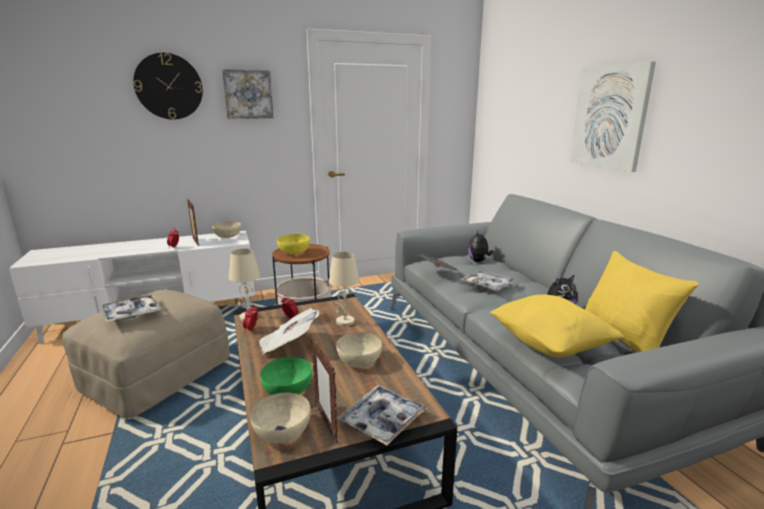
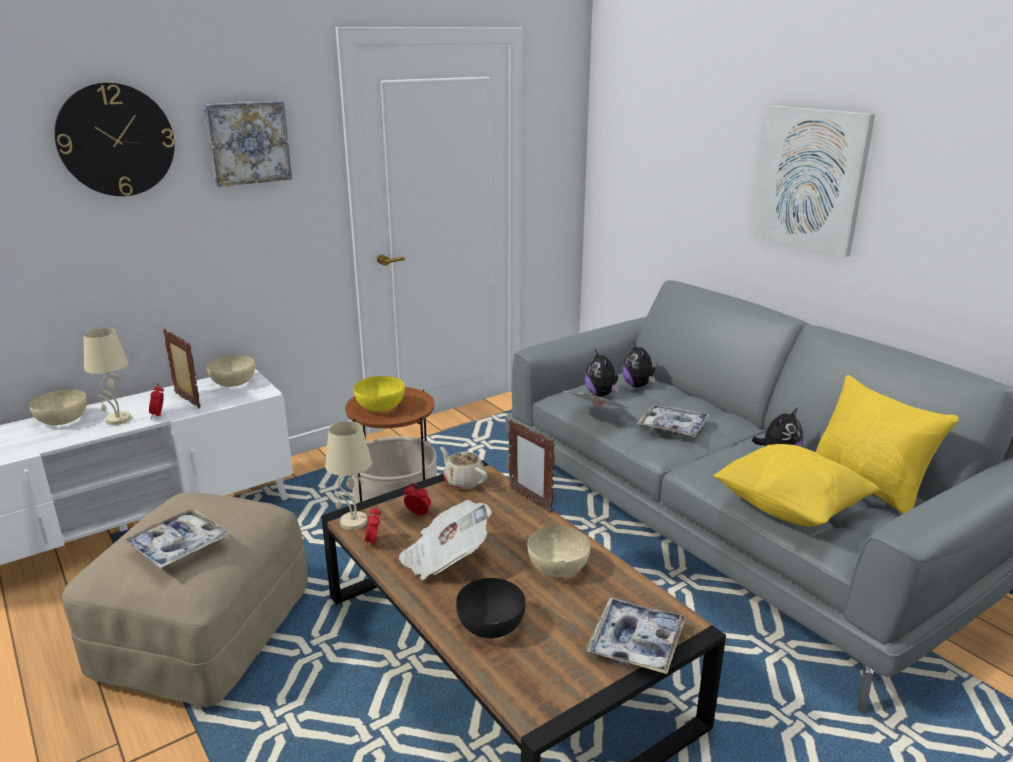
camera: 15 degrees left, 5 degrees up
(282, 432) = (523, 683): beige bowl -> beige bowl (62, 420)
(288, 390) = (491, 624): green bowl -> black bowl
(326, 423) = (570, 660): picture frame -> picture frame (530, 500)
(333, 303) = (464, 481): none -> beige teapot
(345, 322) = (501, 509): beige table lamp -> beige table lamp (118, 420)
(449, 263) = (601, 394): none -> plush toy

